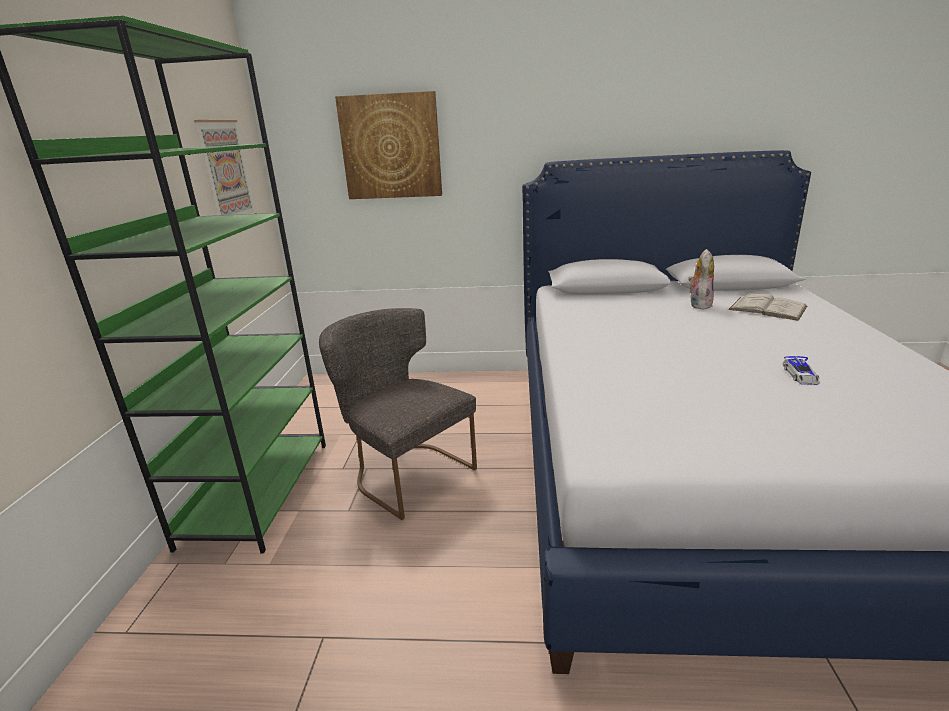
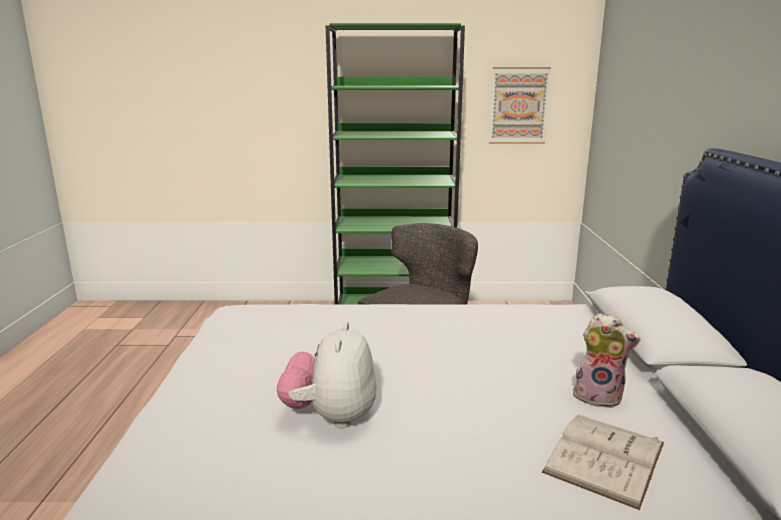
camera: 85 degrees right, 5 degrees down
(391, 147) = (641, 102): picture -> none
(801, 376) = (331, 416): toy car -> plush toy

